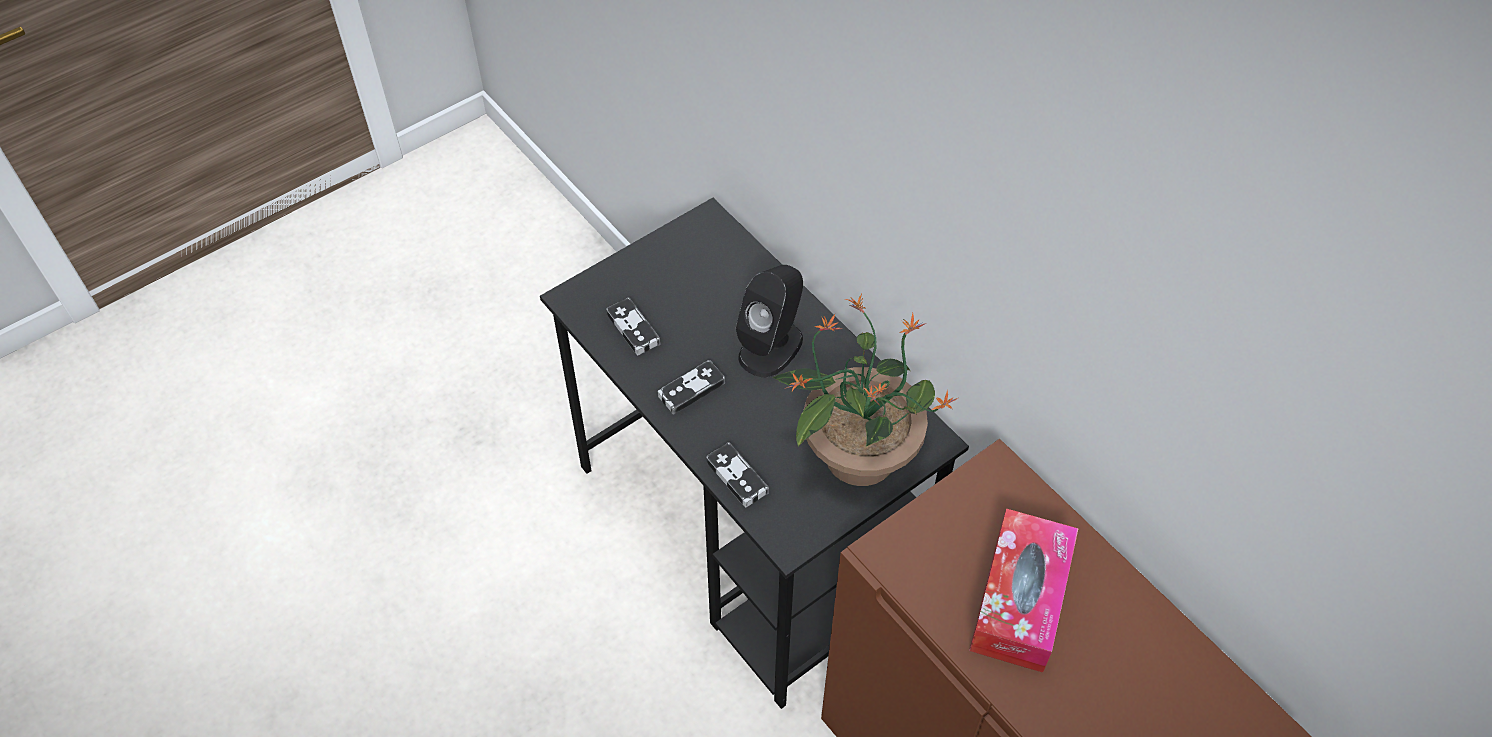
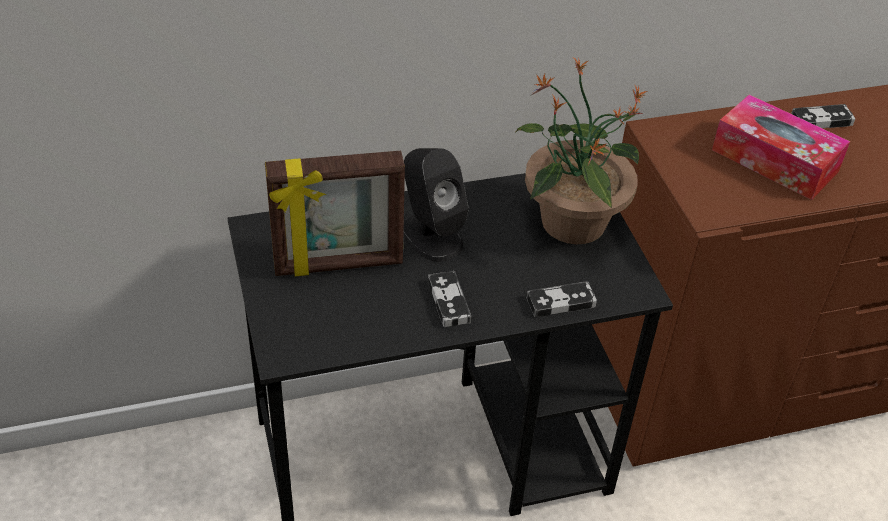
camera: 70 degrees left, 10 degrees down
(633, 329) = (352, 320): game controller -> game controller (821, 120)
(695, 294) = (338, 265): none -> picture frame

